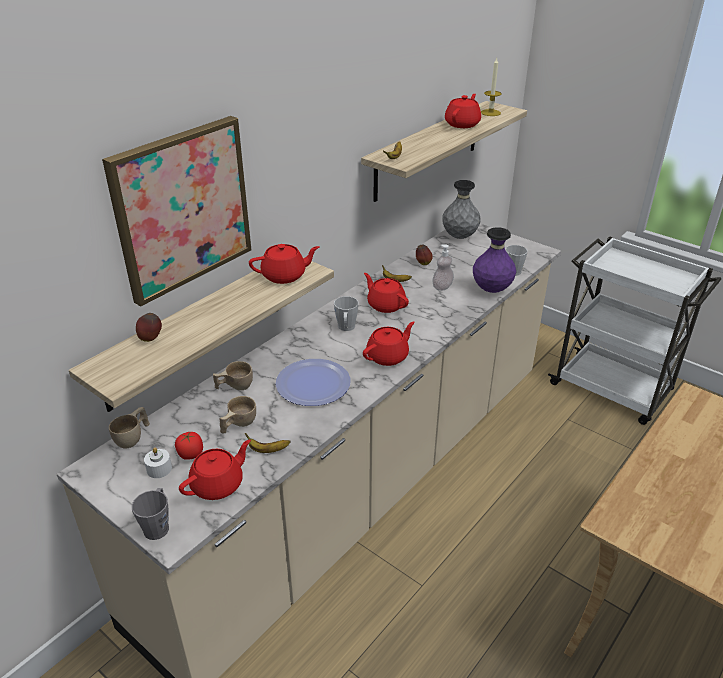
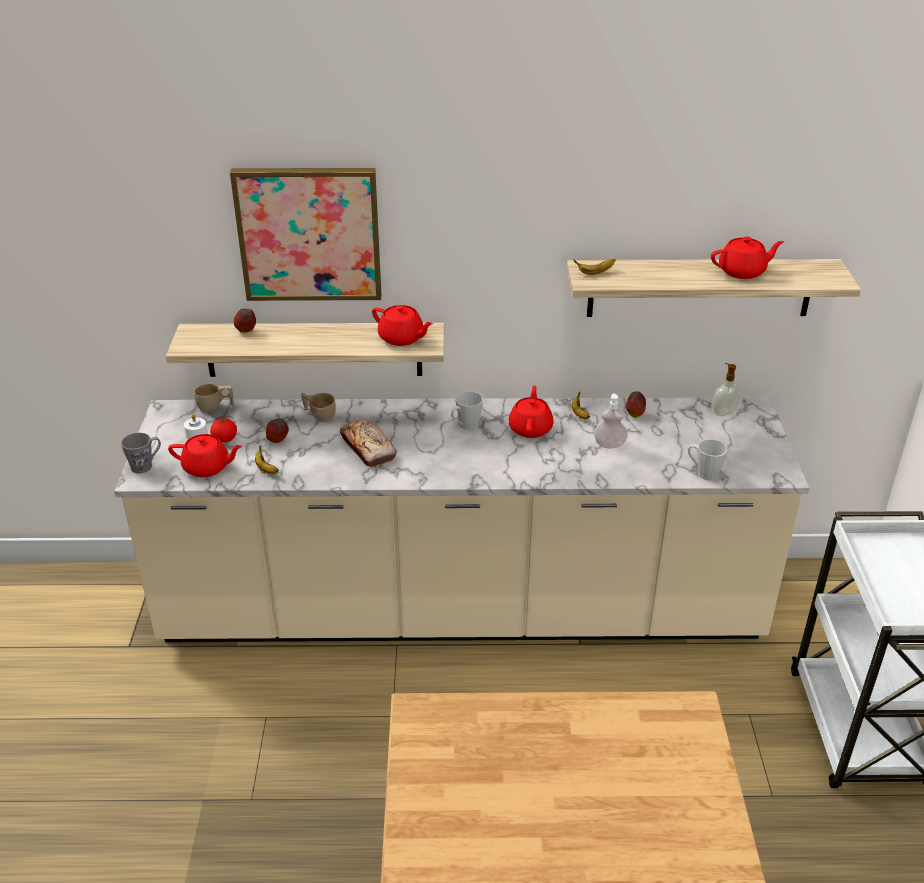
camera: 50 degrees right, 0 degrees up
(238, 425) = (278, 441): beige cup -> apple
(313, 383) = (368, 448): plate -> bread
(388, 356) = (454, 467): red teapot -> none
(459, 237) = (723, 412): grey vase -> soap dispenser
(490, 113) = (807, 273): candle -> none
(491, 290) = (650, 475): purple vase -> none

